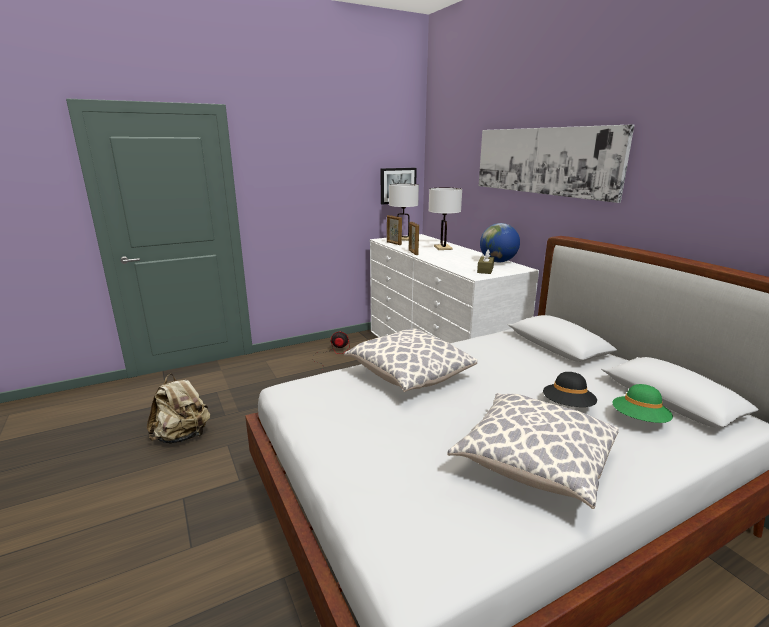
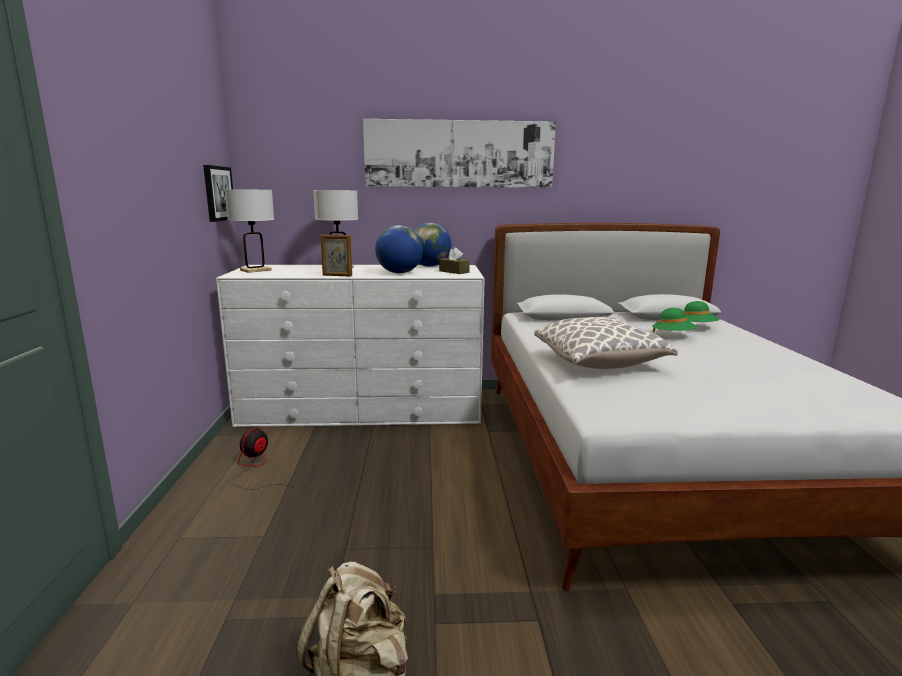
camera: 65 degrees left, 5 degrees down
(393, 243) = (271, 274): picture frame -> none
(451, 260) = (399, 273): none -> globe
(532, 464) = (759, 359): pillow -> none
(567, 406) = (673, 336): black hat -> green hat

